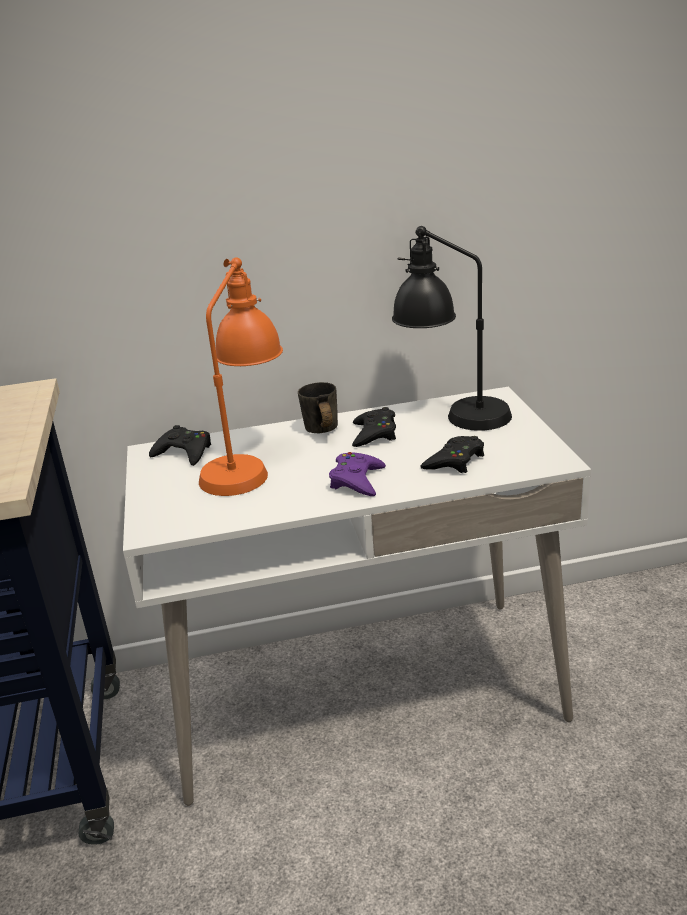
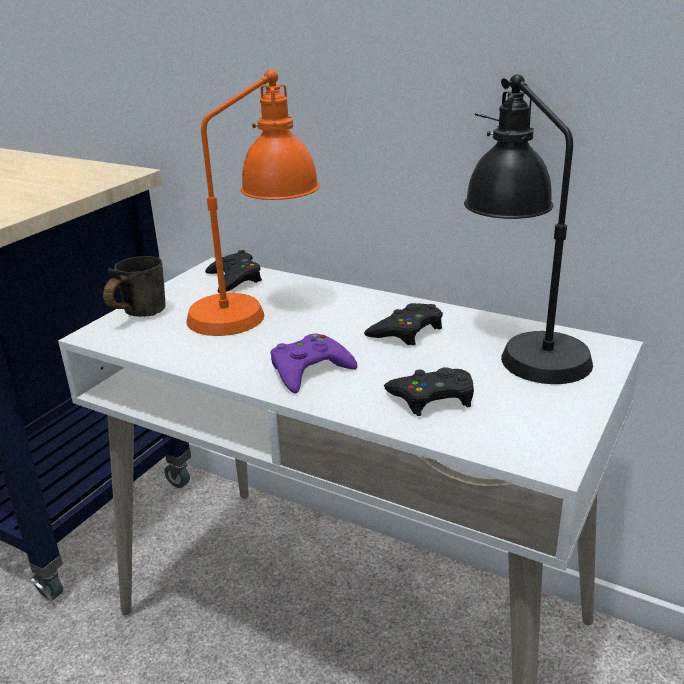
camera: 40 degrees right, 0 degrees up
(319, 433) = (361, 308): grey mug -> grey mug (135, 315)

